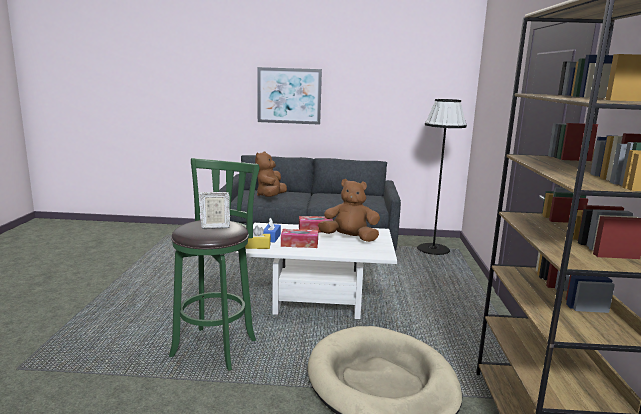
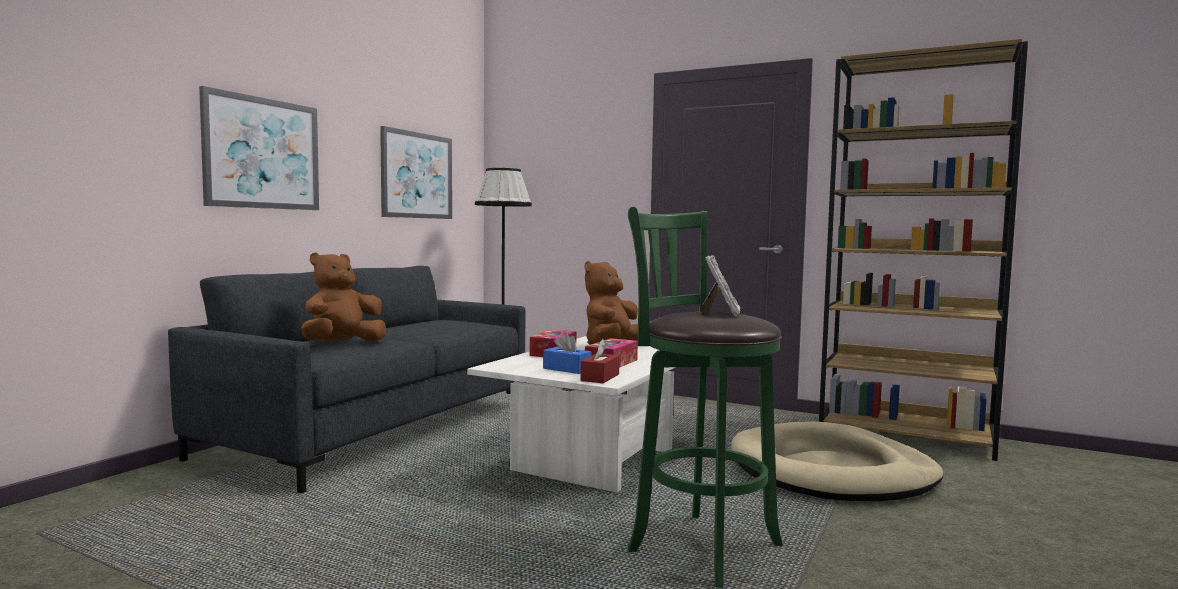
camera: 65 degrees left, 10 degrees down
(257, 246) = (600, 377): yellow tissue box -> red tissue box
(270, 196) = (342, 344): brown plush toy -> brown plush toy turned 90 degrees clockwise
(401, 102) = (417, 175): none -> picture

